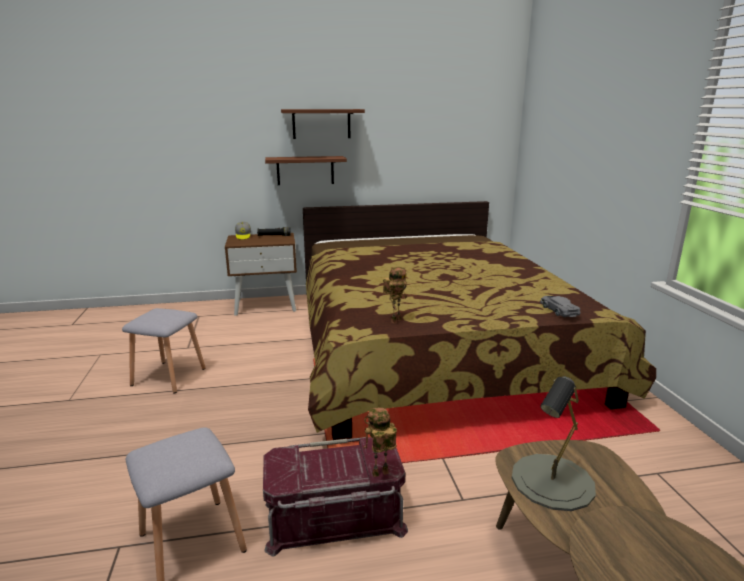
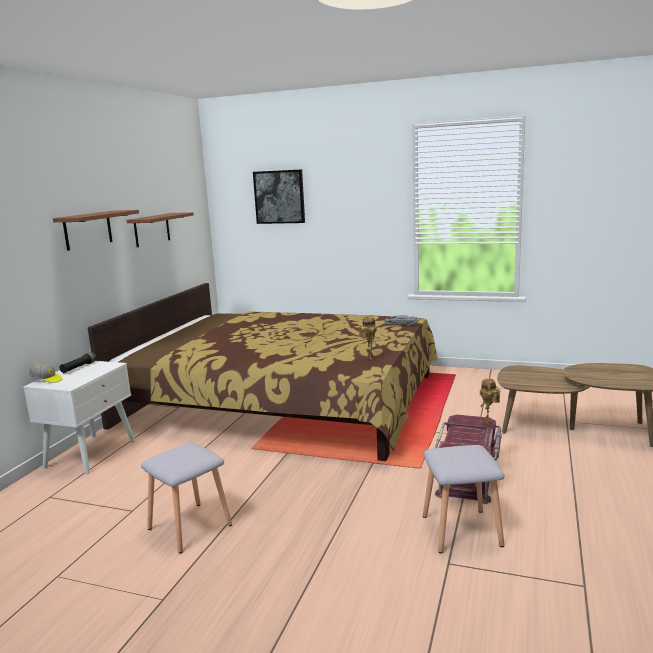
camera: 60 degrees left, 5 degrees down
(266, 305) = (91, 453): brown nightstand -> white nightstand
(305, 170) = (81, 284): shelf -> shelf (152, 229)
(552, 481) = (532, 381): grey table lamp -> none
(568, 110) = (279, 197): none -> picture

